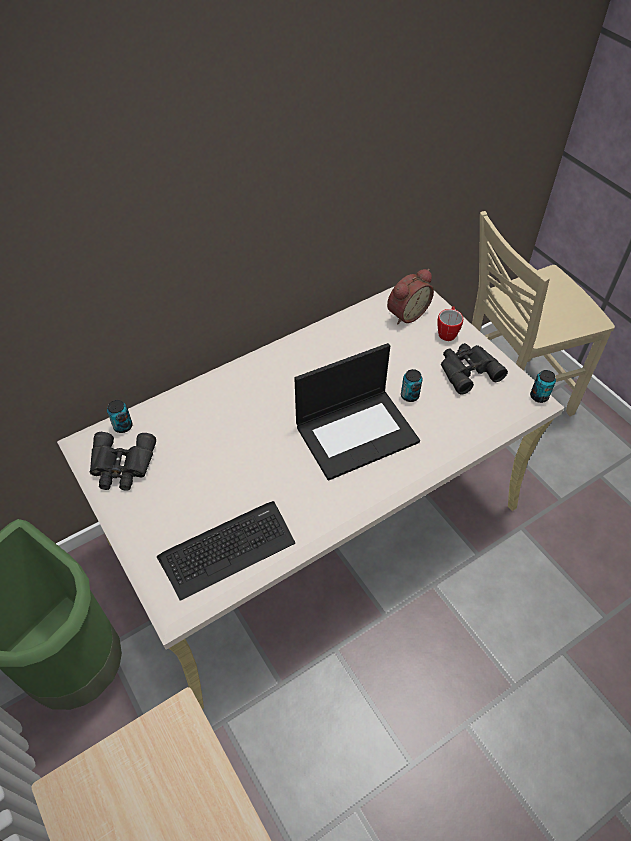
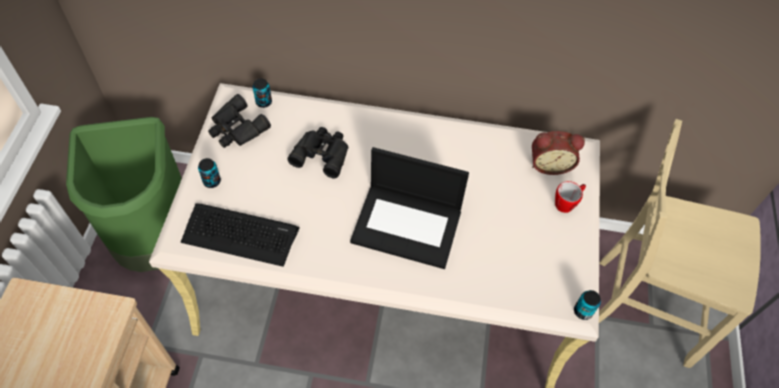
camera: 40 degrees right, 5 degrees up
(409, 396) = (477, 229): can -> can (212, 181)
(467, 370) = (547, 244): black binoculars -> black binoculars (322, 153)

